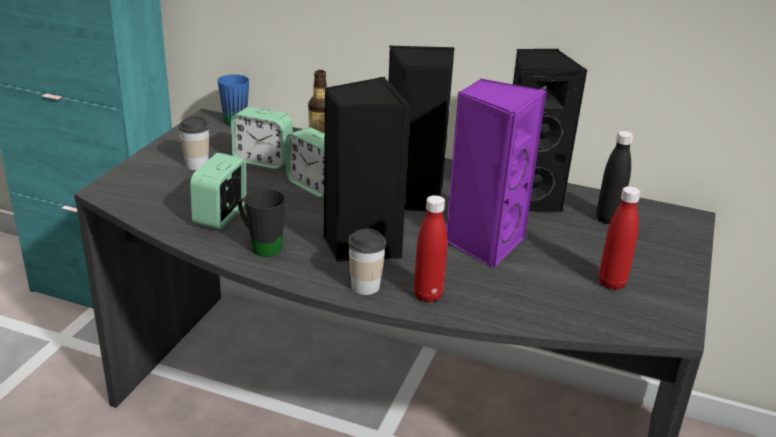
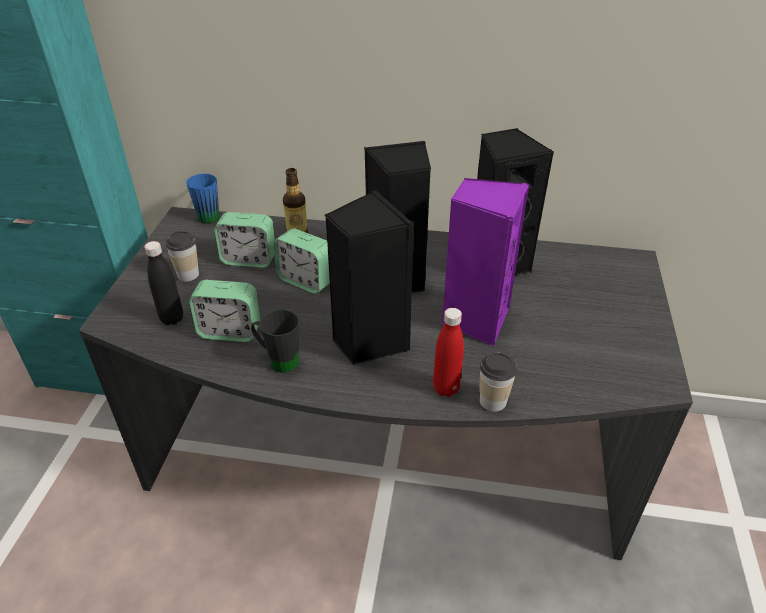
camera: 10 degrees left, 10 degrees up
(221, 216) = (230, 331): alarm clock -> alarm clock turned 90 degrees counterclockwise
(365, 286) = (388, 389): cup -> cup (493, 401)
(608, 219) = (571, 274): black bottle -> black bottle (172, 318)
(611, 283) = (596, 344): red bottle -> none

